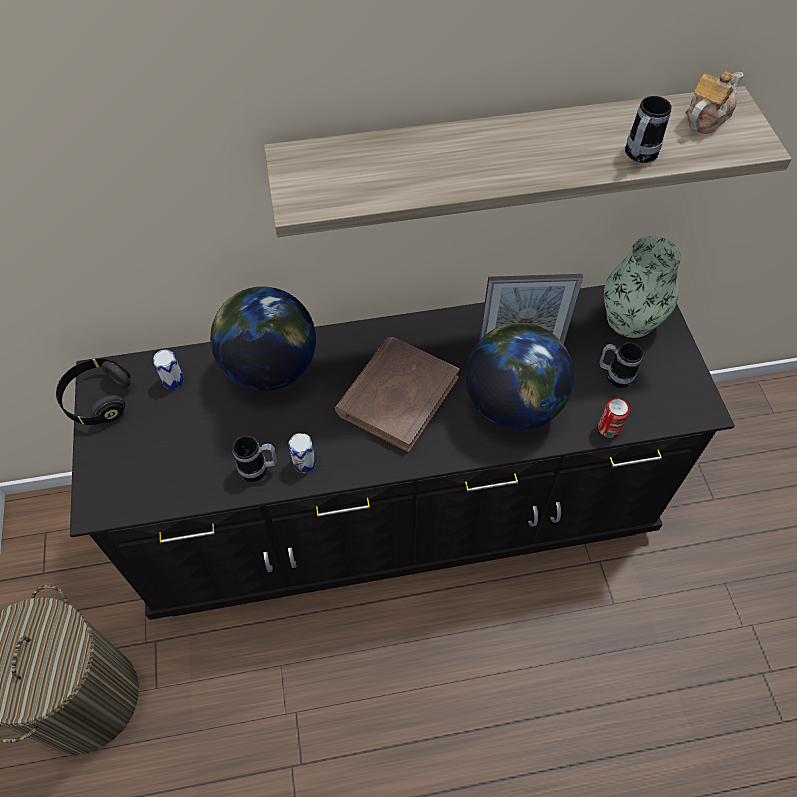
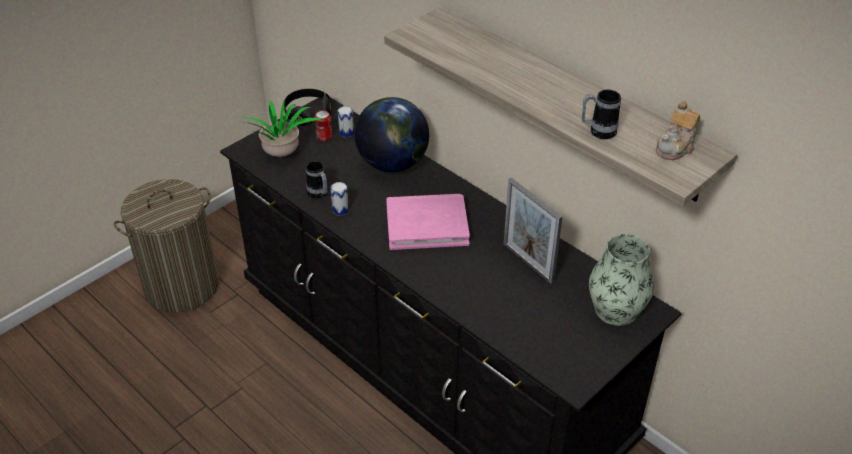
camera: 55 degrees right, 15 degrees down
(150, 470) = (282, 155): none -> potted plant
(397, 395) = (427, 225): brown book -> pink book
(513, 404) = (474, 280): globe -> none
(609, 428) = (503, 337): can -> can (324, 137)
(614, 376) = (552, 322): mug -> none
(706, 117) = (676, 147): teapot -> teapot turned 120 degrees clockwise

